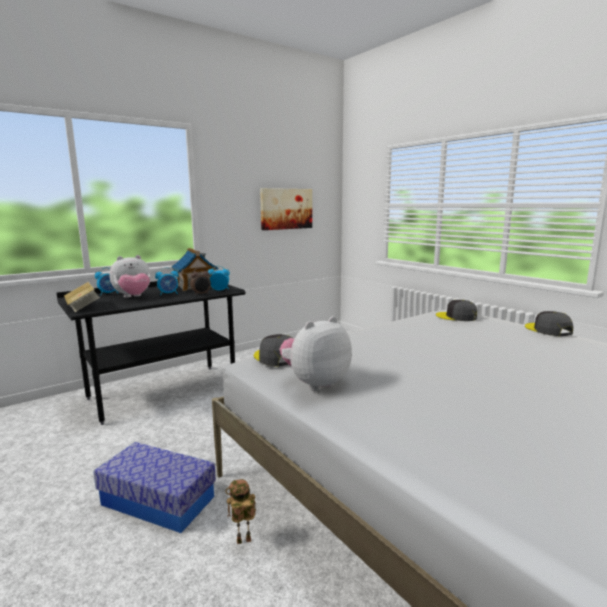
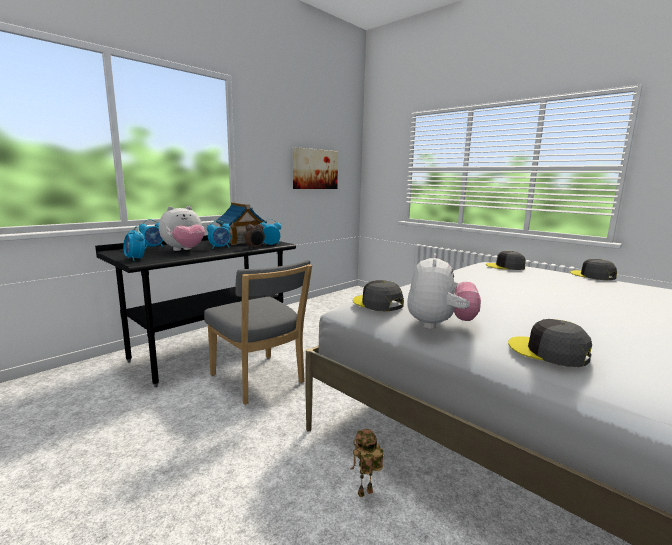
camera: 10 degrees left, 0 degrees up
(82, 307) = (135, 259): book -> alarm clock
(158, 501) = (254, 461): storage box -> none
(196, 424) = (259, 381): none -> grey chair
(315, 383) = (439, 325): plush toy -> plush toy turned 150 degrees clockwise
(394, 417) = (548, 352): none -> grey cap

